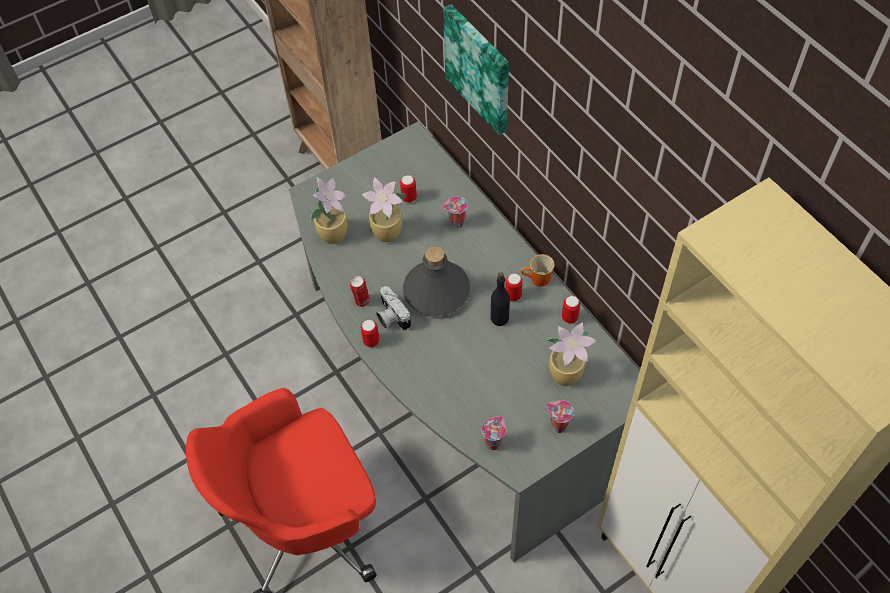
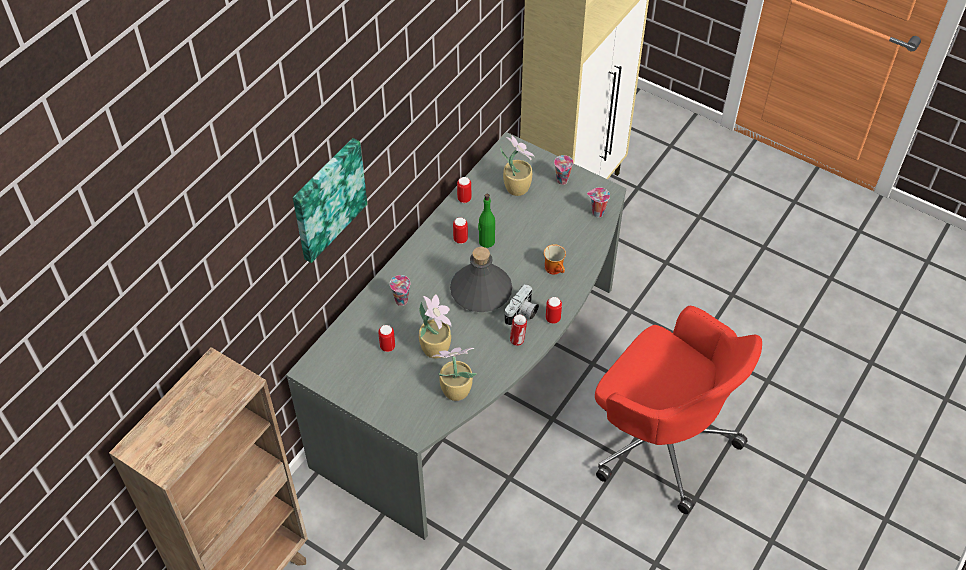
camera: 115 degrees left, 5 degrees down
(499, 318) = (486, 241): black bottle -> green bottle
(538, 280) = (437, 227): mug -> mug (555, 268)

